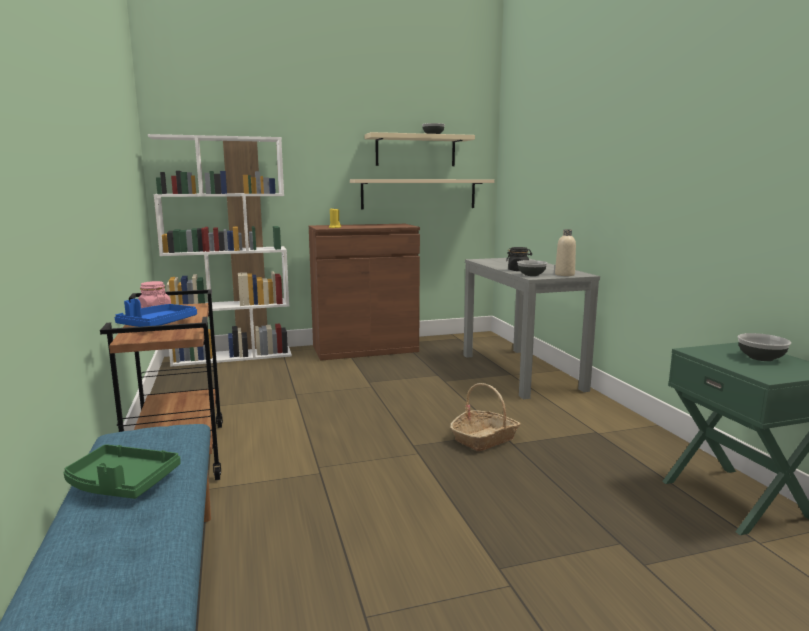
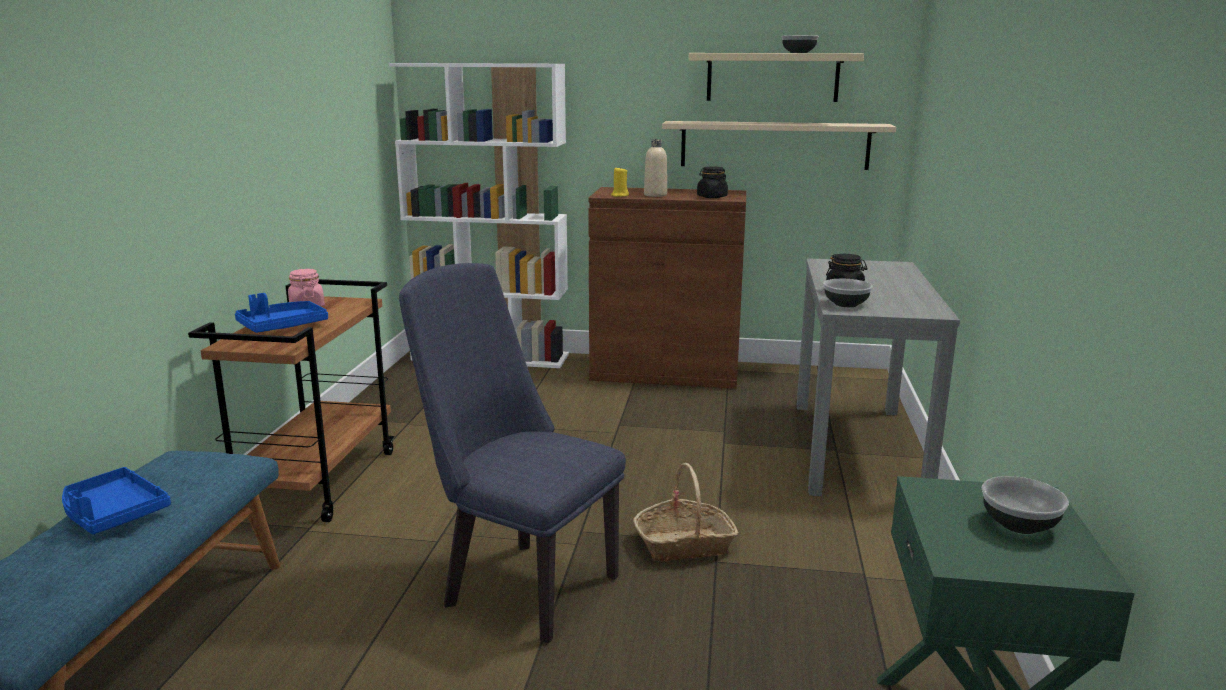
camera: 25 degrees right, 5 degrees up
(121, 483) = (112, 513): green tray -> blue tray
(394, 226) = (711, 197): none -> black jar
(409, 485) = (520, 585): none -> blue chair
(564, 274) = (902, 310): beige bottle -> beige bottle (655, 195)

